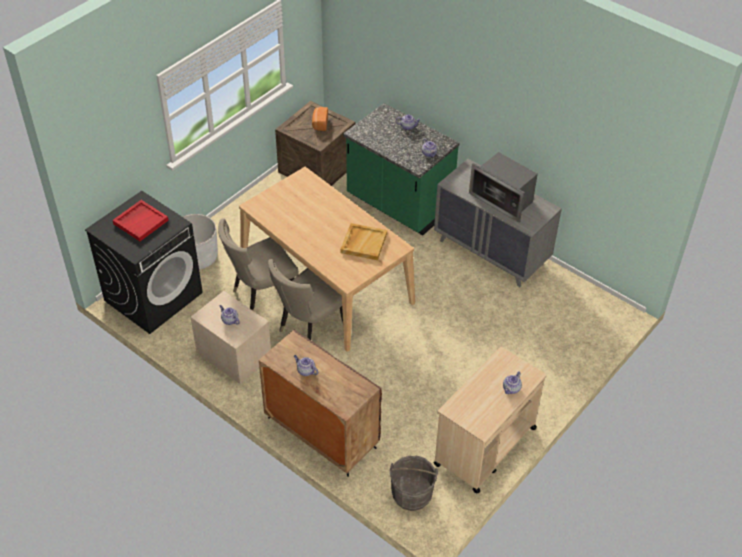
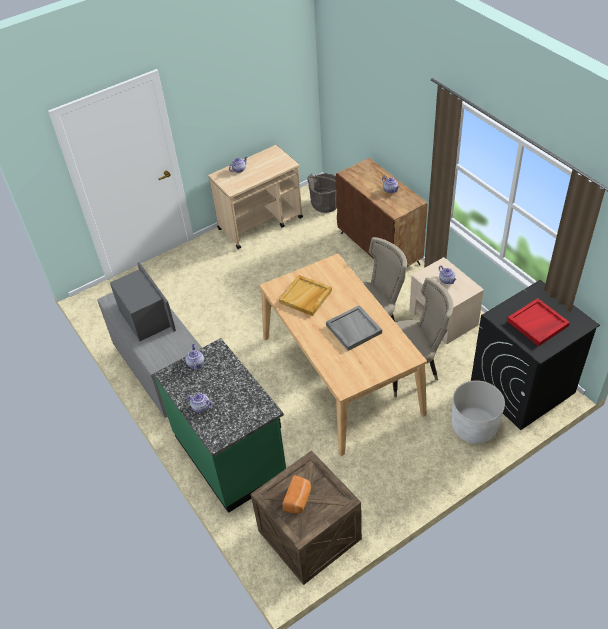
camera: 160 degrees left, 0 degrees up
(309, 221) = (353, 329): none -> grey tray

